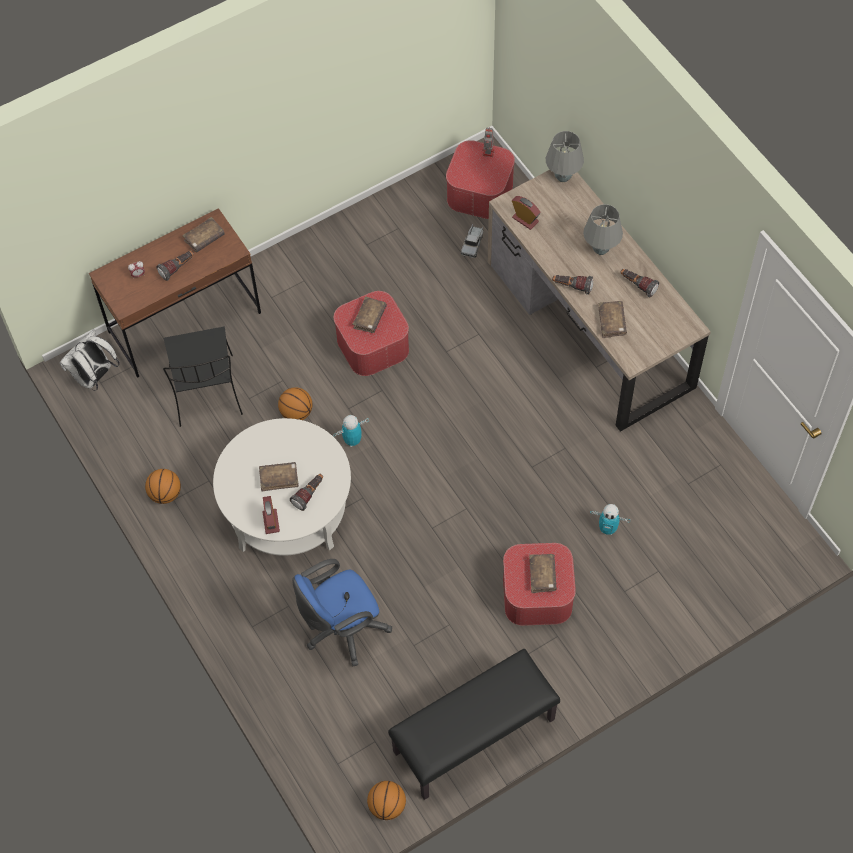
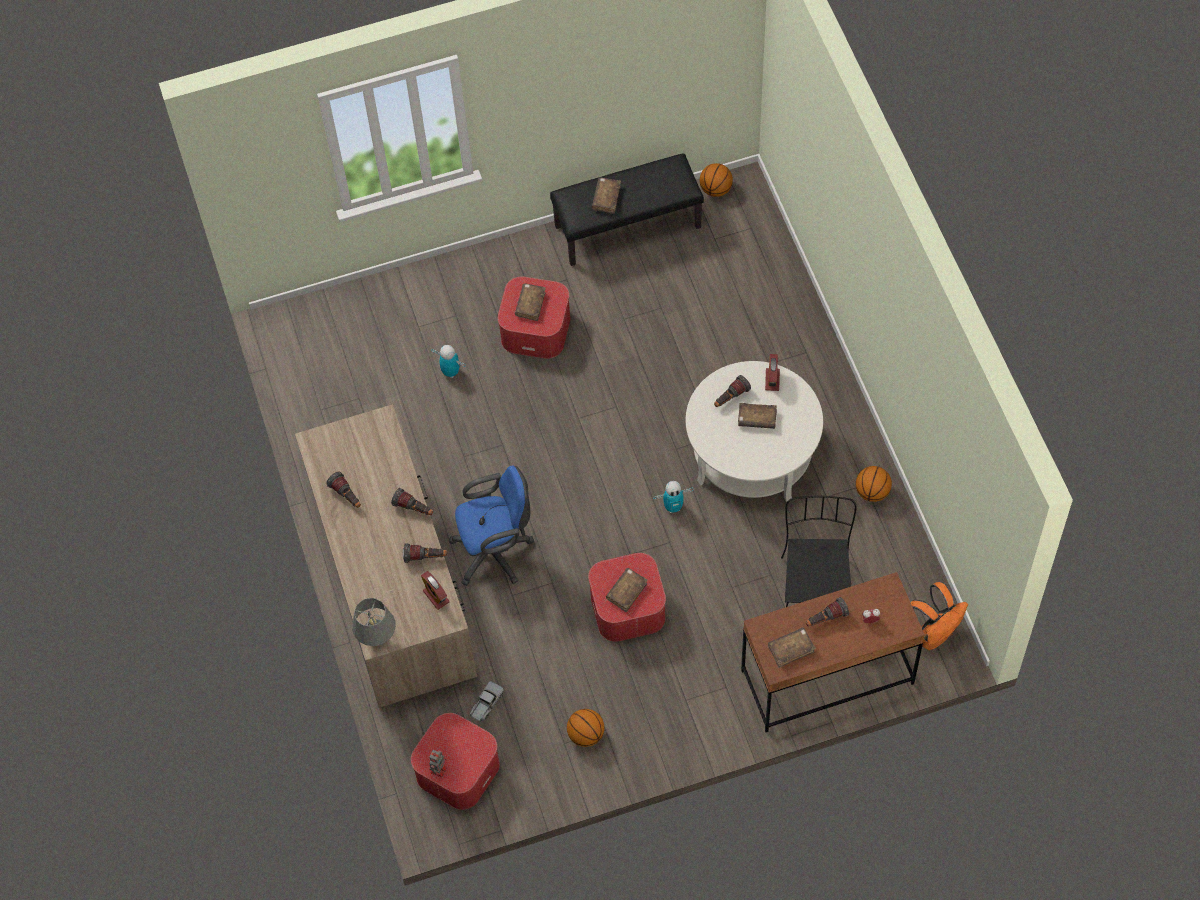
camera: 165 degrees left, 0 degrees up
(95, 377) = (933, 633): white backpack -> orange backpack
(296, 412) = (724, 549): basketball -> basketball (586, 735)
(342, 629) = (723, 333): blue office chair -> blue office chair (496, 551)
(546, 249) = (425, 557): none -> flashlight
(600, 250) = (369, 543): grey table lamp -> none
(612, 322) = (388, 463): brown book -> brown book (606, 198)

